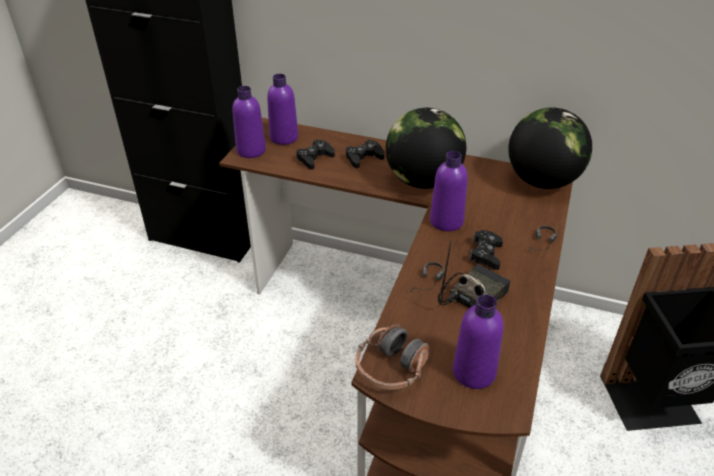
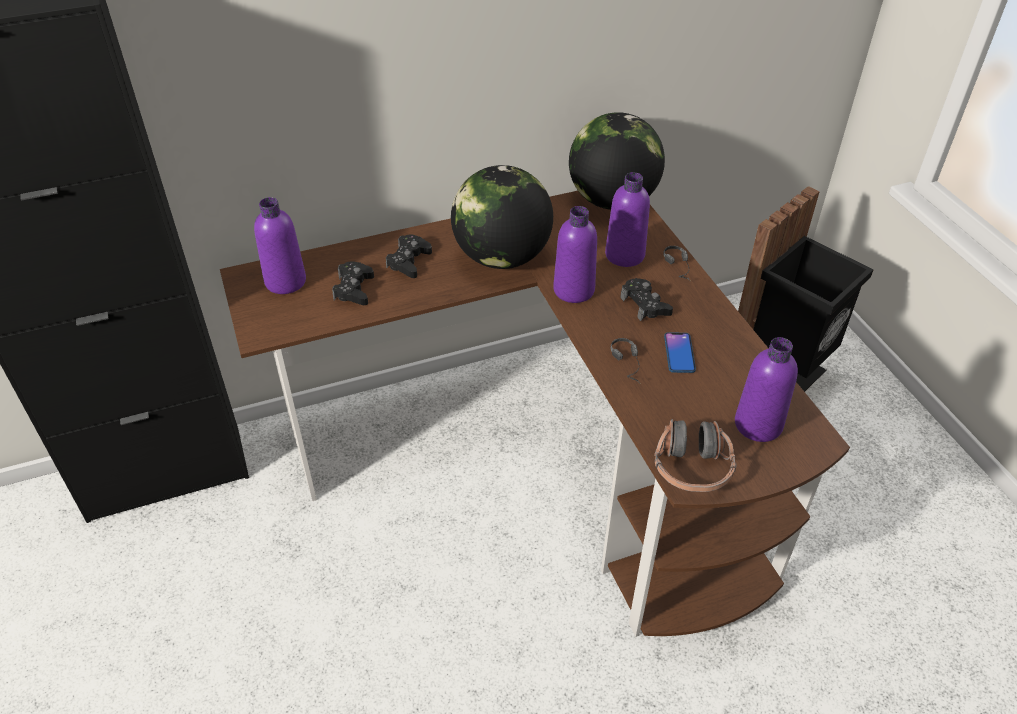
camera: 40 degrees left, 5 degrees up
(251, 150) = (263, 318): purple bottle -> purple bottle (624, 255)
(472, 296) = (679, 353): radio -> phone

